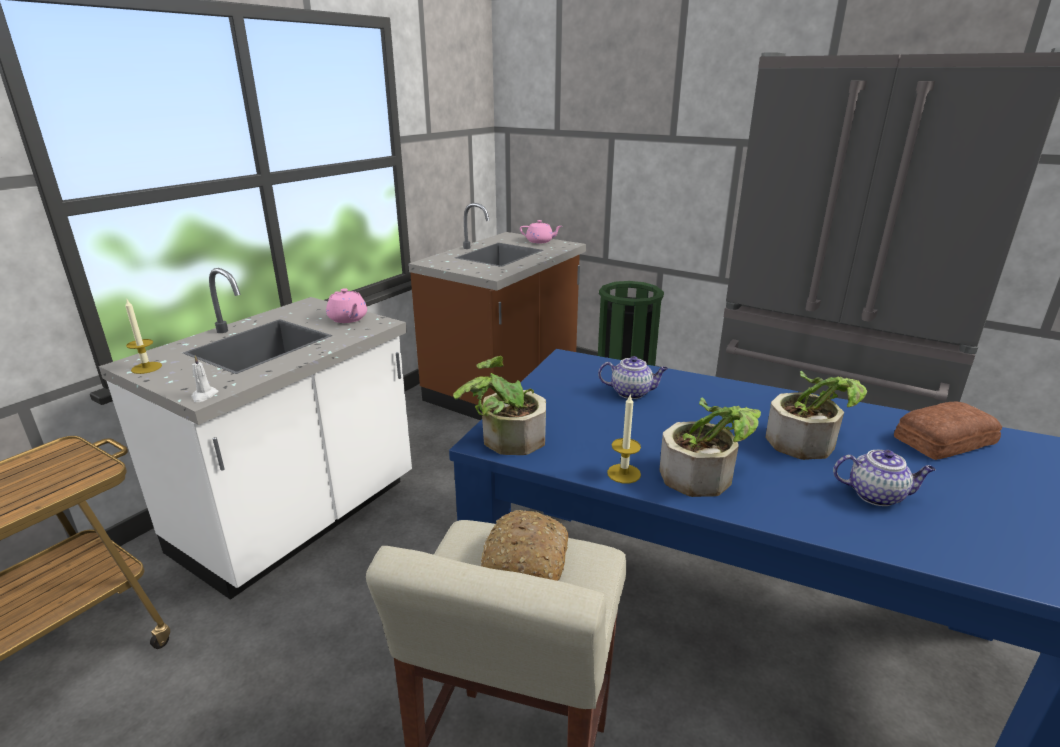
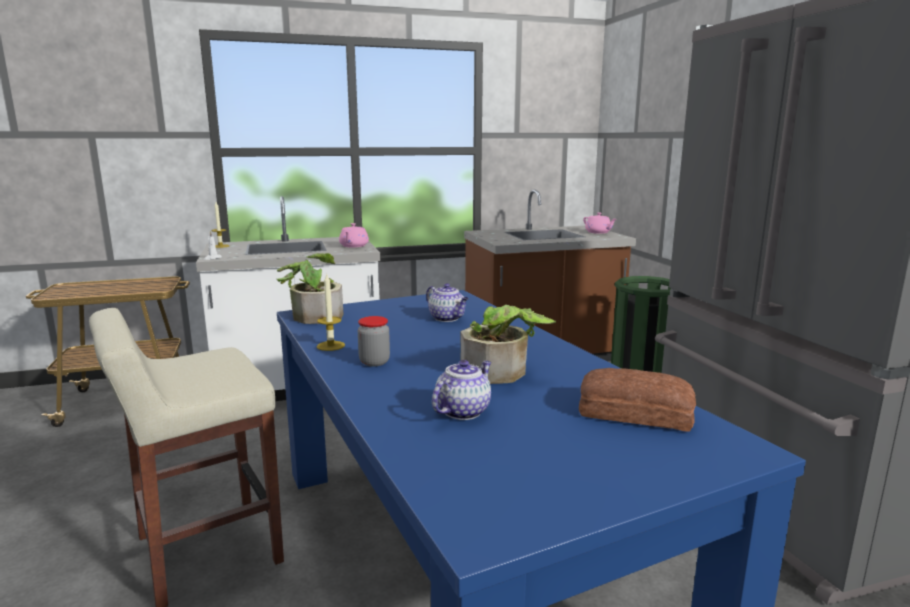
camera: 40 degrees right, 10 degrees down
(525, 559) = (216, 368): bread -> none
(705, 475) = (374, 362): potted plant -> jar
(877, 495) = (463, 411): teapot -> teapot turned 105 degrees counterclockwise

